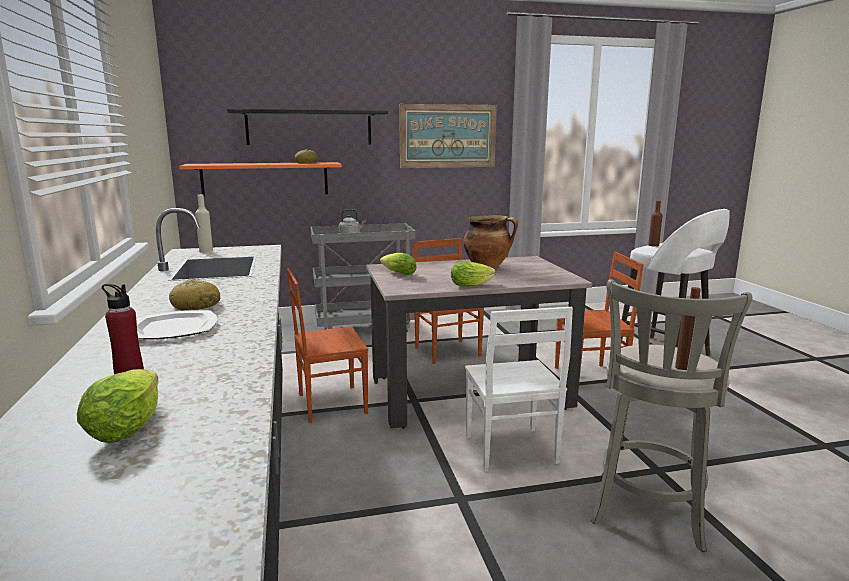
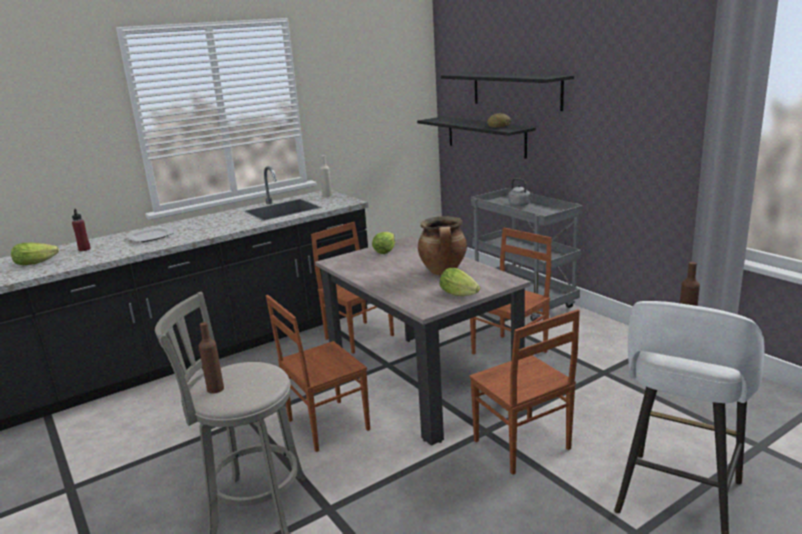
camera: 70 degrees right, 5 degrees up
(196, 306) = (191, 229): bread -> none
(265, 179) = (485, 136): orange shelf -> black shelf
(448, 136) = (639, 107): picture -> none
(473, 285) = (369, 278): lettuce -> lettuce (460, 294)
(509, 450) = (326, 425): white chair -> brown chair

